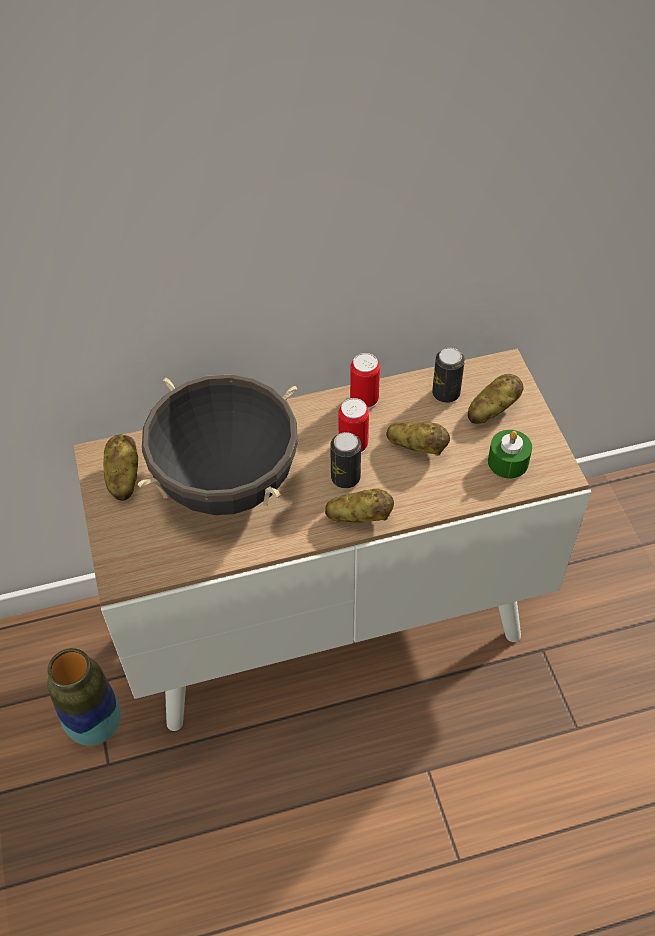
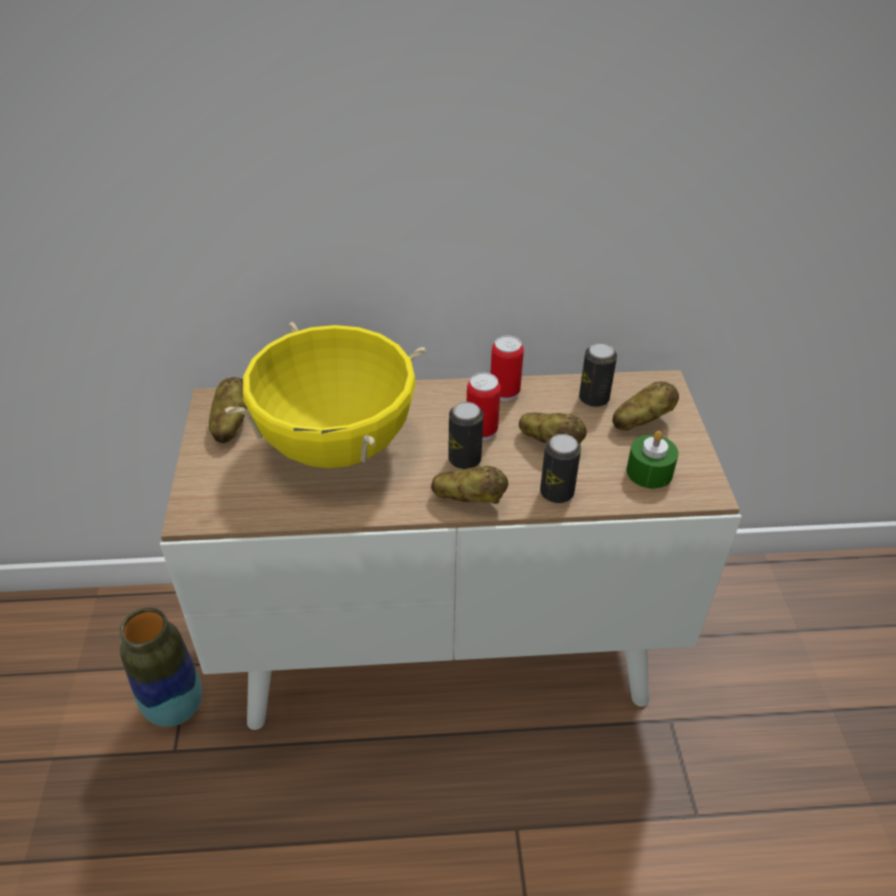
camera: 10 degrees right, 10 degrees down
(227, 484) = (336, 446): black cooking pot -> yellow cooking pot
(433, 497) = (556, 492): none -> can

